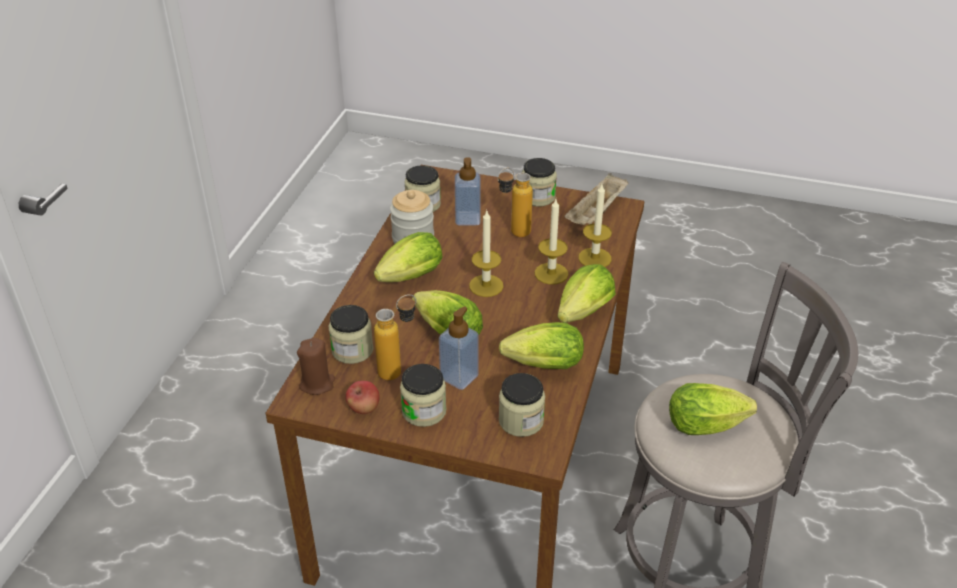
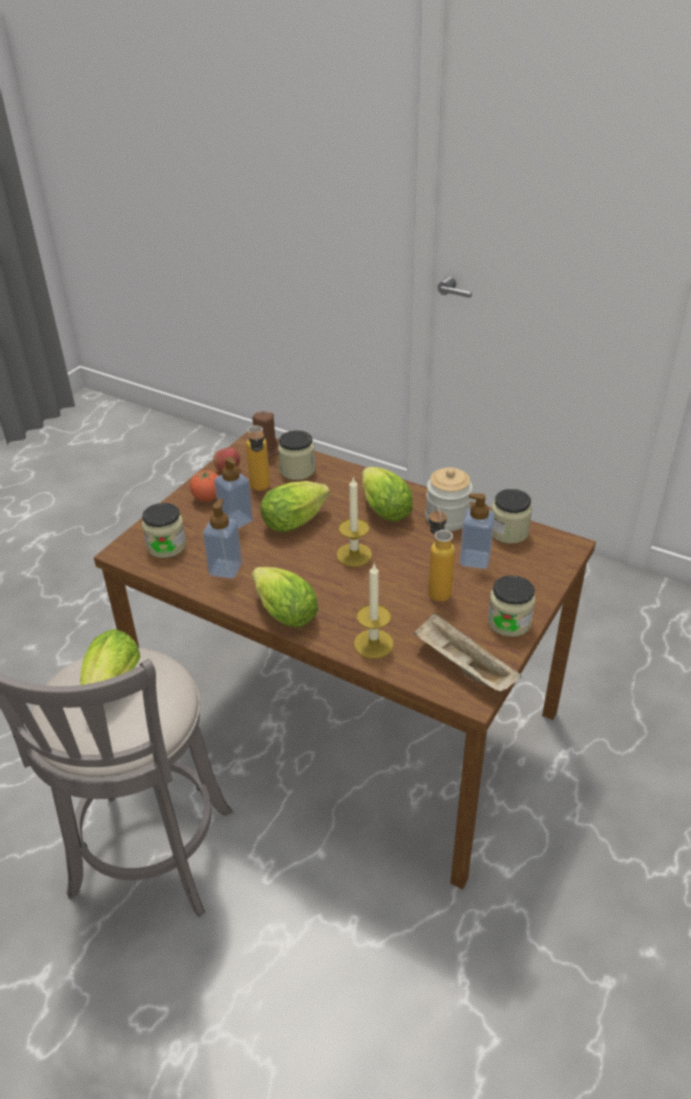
camera: 105 degrees right, 0 degrees up
(424, 411) = (208, 498): jar -> tomato
(539, 365) = (225, 569): lettuce -> soap dispenser
(551, 273) = (357, 603): candle -> none

